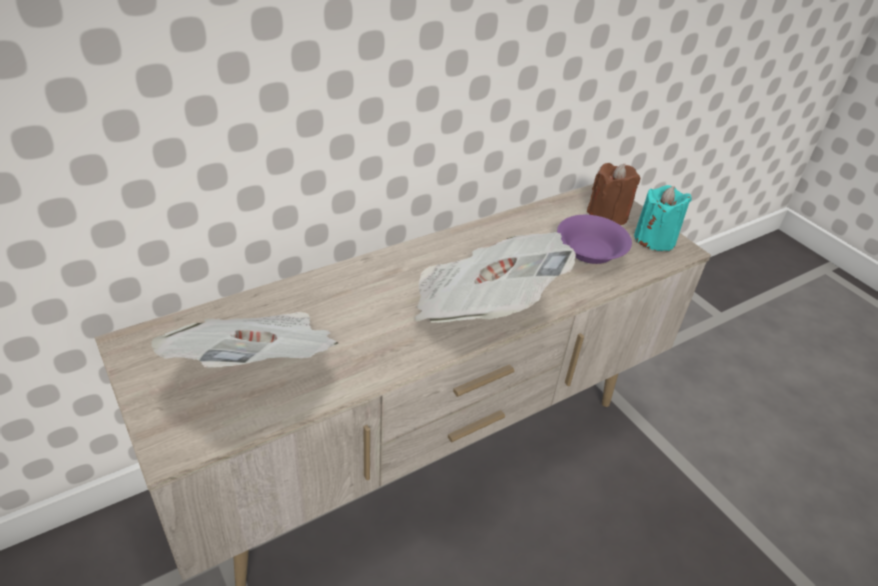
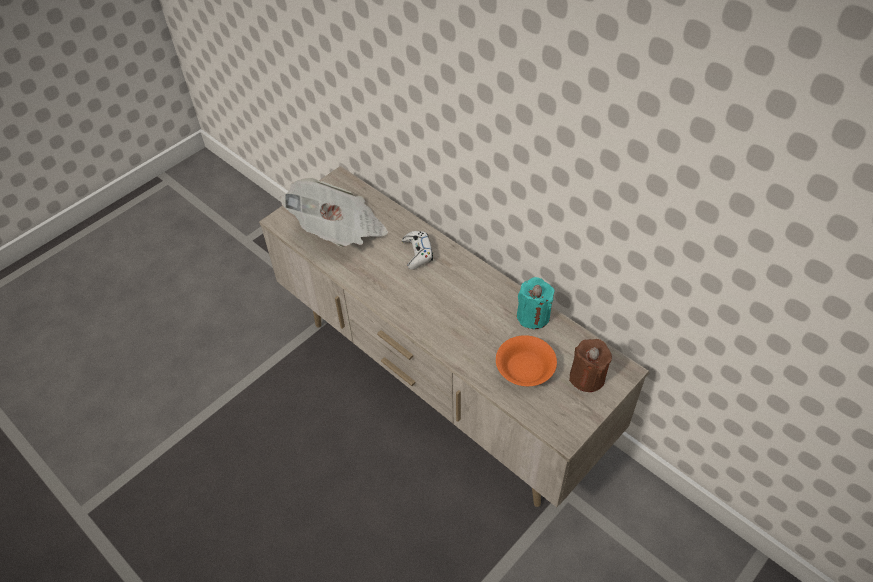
camera: 80 degrees right, 10 degrees up
(361, 293) = (417, 253): none -> white game controller
(481, 307) = (430, 315): newspaper -> none
(590, 252) = (526, 369): purple bowl -> orange bowl
(654, 239) = (569, 414): turquoise candle -> turquoise candle (533, 316)

